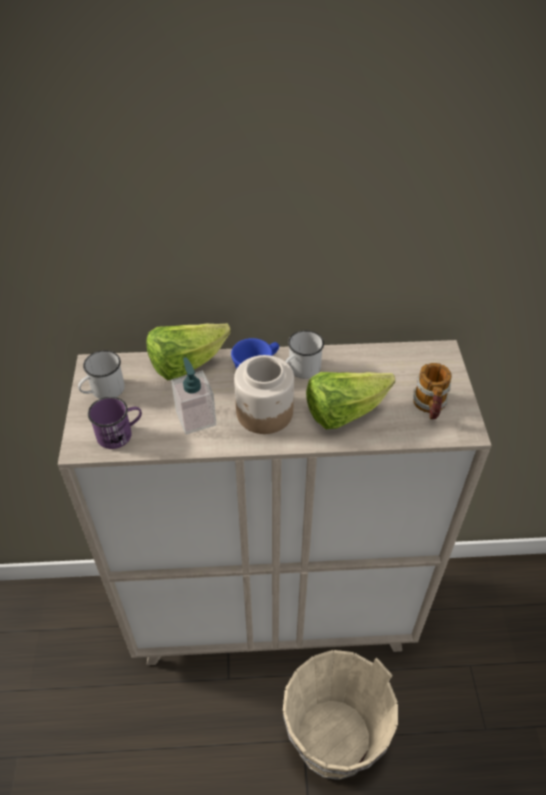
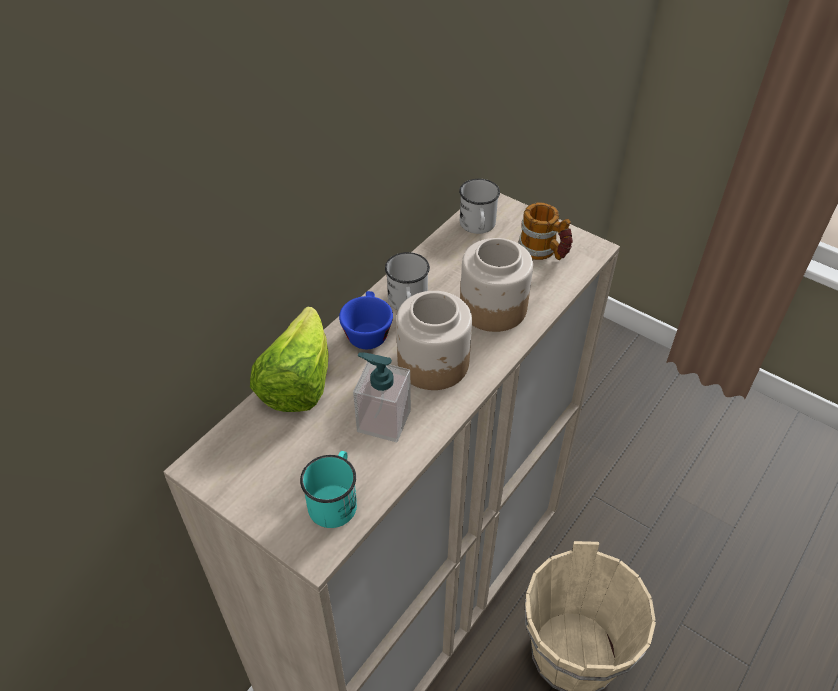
camera: 50 degrees left, 0 degrees up
(103, 391) = (253, 479): white mug -> white mug (478, 226)
(120, 433) = (335, 499): purple mug -> turquoise mug
(344, 412) = (492, 308): lettuce -> jar

